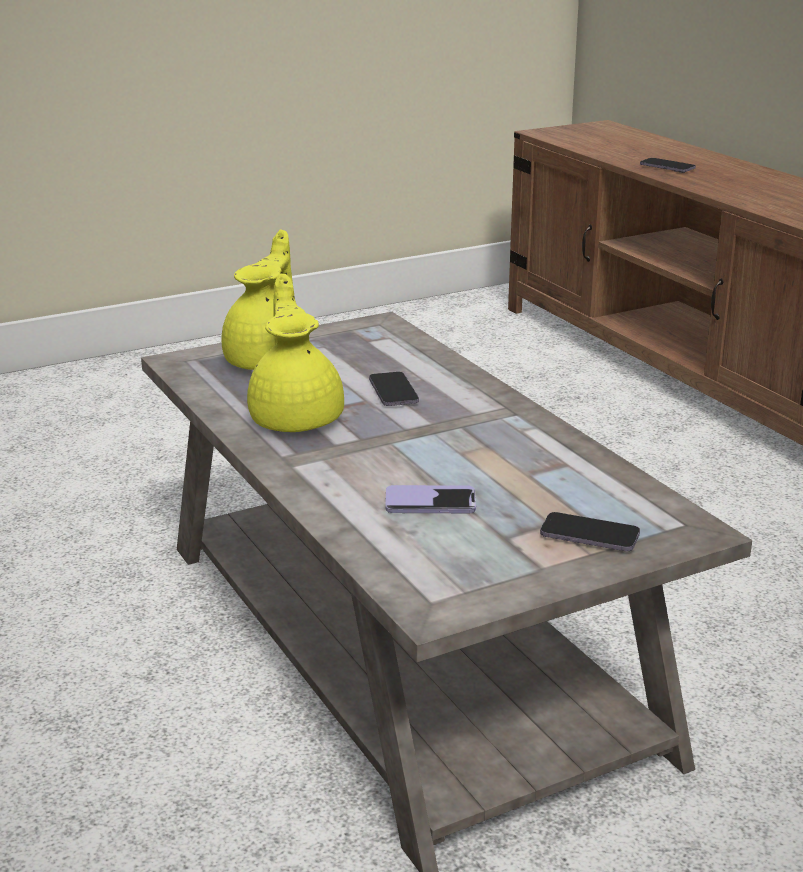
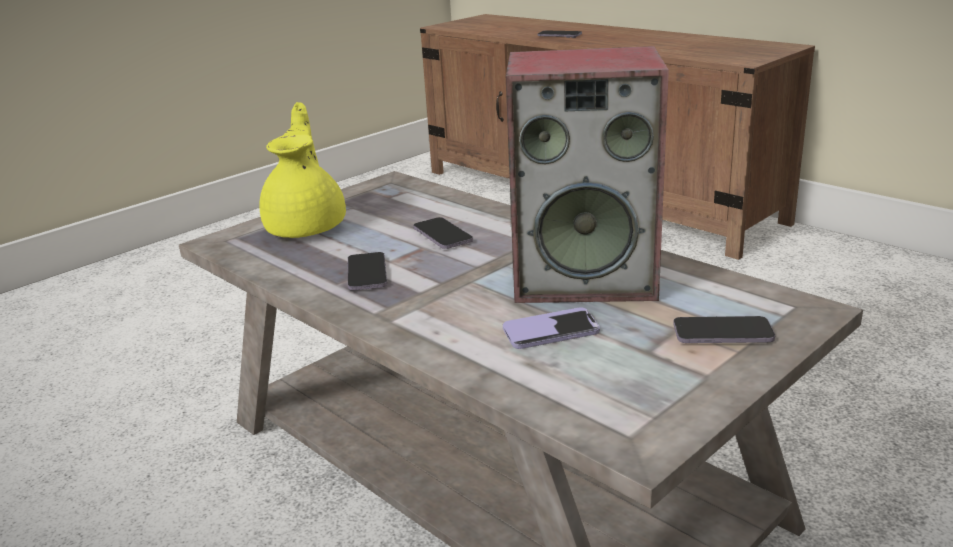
camera: 15 degrees left, 0 degrees up
(297, 418) = (367, 274): yellow teapot -> phone
(503, 458) = (586, 277): none -> speaker

